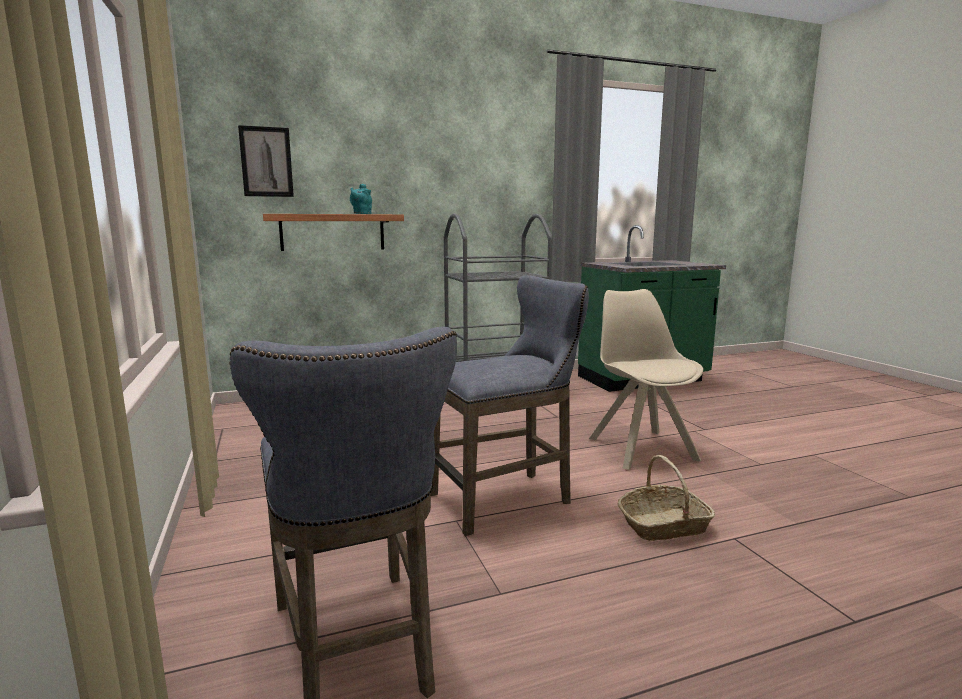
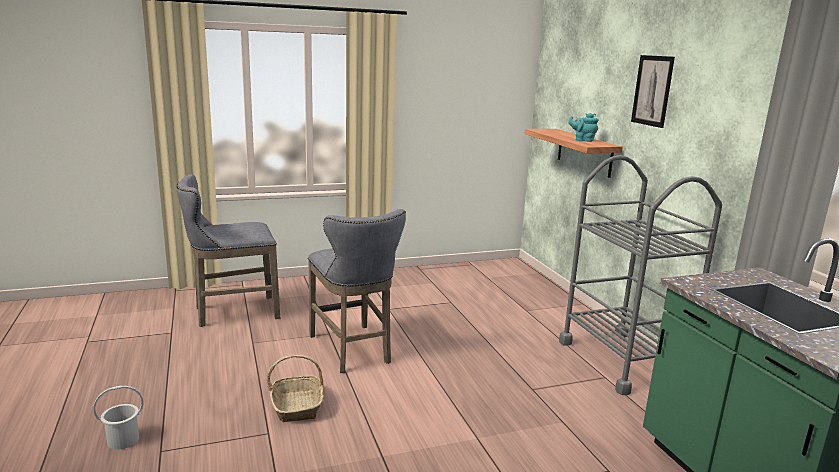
camera: 90 degrees right, 5 degrees up
(266, 162) = (563, 87): picture -> picture (652, 90)
(640, 448) = (447, 426): beige chair -> none
(880, 675) = (123, 440): none -> white bucket

